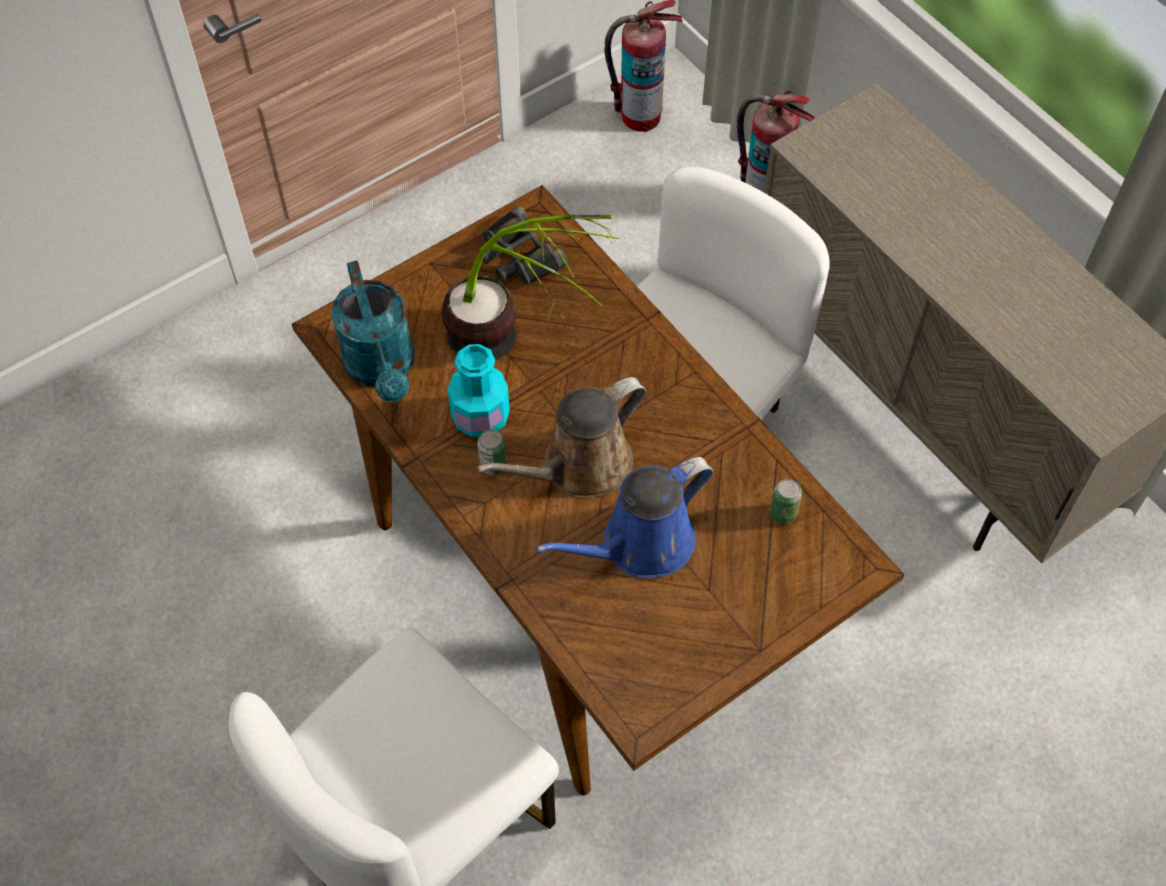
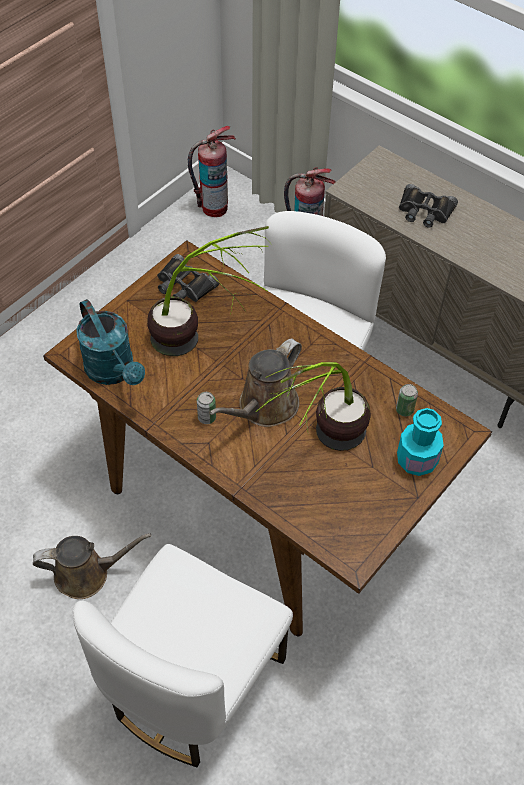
camera: 15 degrees left, 5 degrees down
(313, 636) = (87, 574): none -> brown watering can
(480, 416) = (189, 389): turquoise bottle -> turquoise bottle (416, 460)
(640, 544) = (319, 447): blue watering can -> potted plant
(912, 205) = (424, 211): none -> black binoculars

